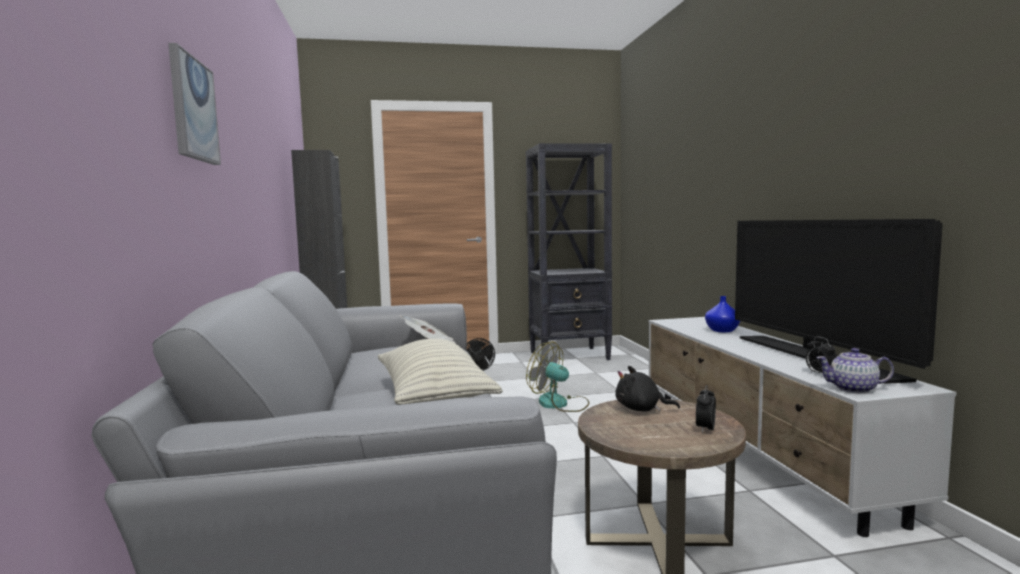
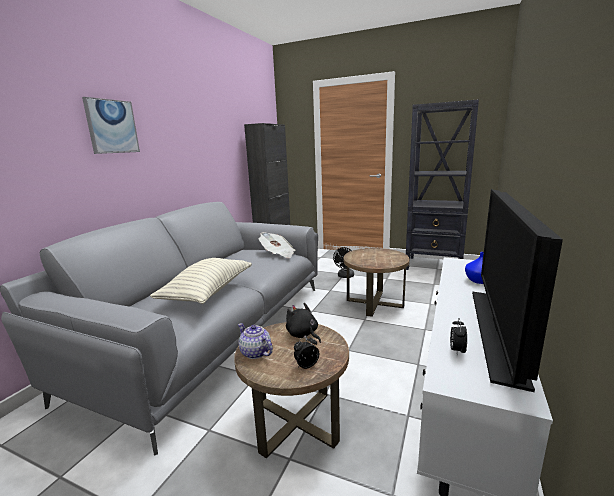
camera: 35 degrees right, 10 degrees up
(560, 404) = (374, 303): fan -> brown side table
(854, 389) = (449, 376): teapot -> teapot (255, 353)

